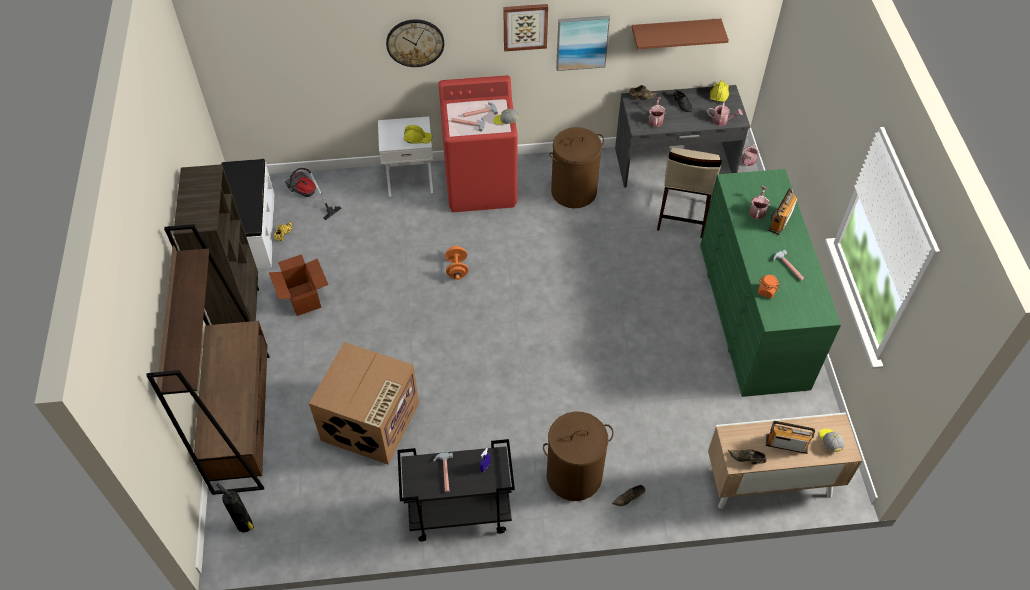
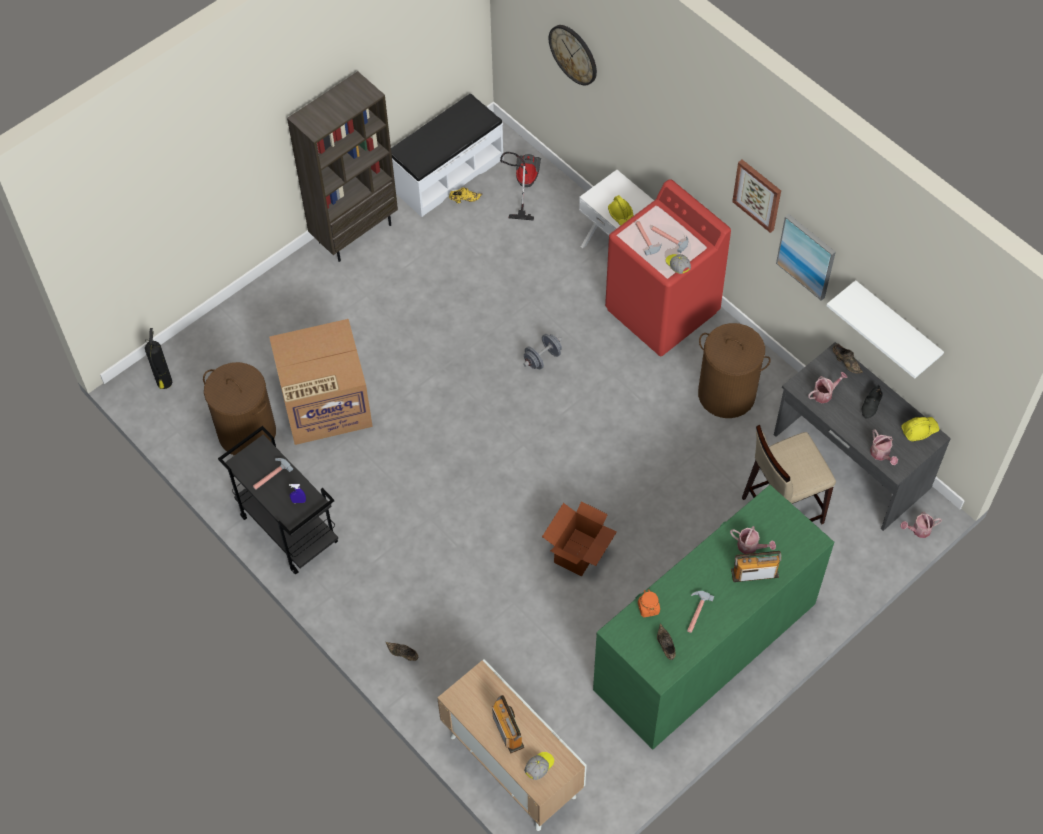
camera: 55 degrees right, 5 degrees up
(242, 421) = (254, 311): brown bookcase -> none
(304, 298) = (409, 265): cardboard box -> cardboard box (579, 553)
(415, 42) = (662, 126): wall clock -> wall clock (573, 54)
(457, 269) = (542, 358): orange dumbbell -> grey dumbbell
(574, 476) = (392, 595): brown laundry basket -> brown laundry basket (246, 433)
(674, 32) = (896, 325): brown shelf -> white shelf
(747, 459) = (464, 705): brown shoe -> brown shoe (665, 646)
(757, 210) = (750, 546): watering can -> watering can turned 45 degrees clockwise

